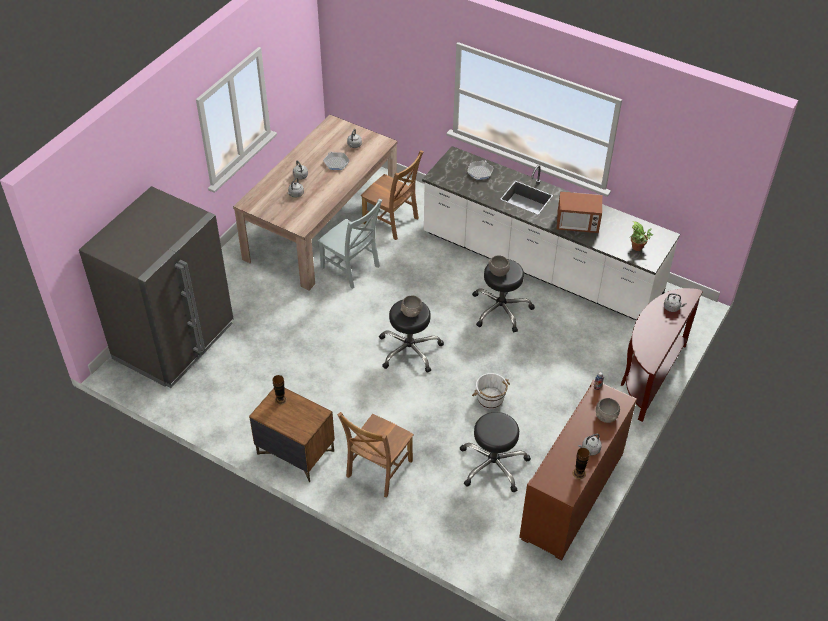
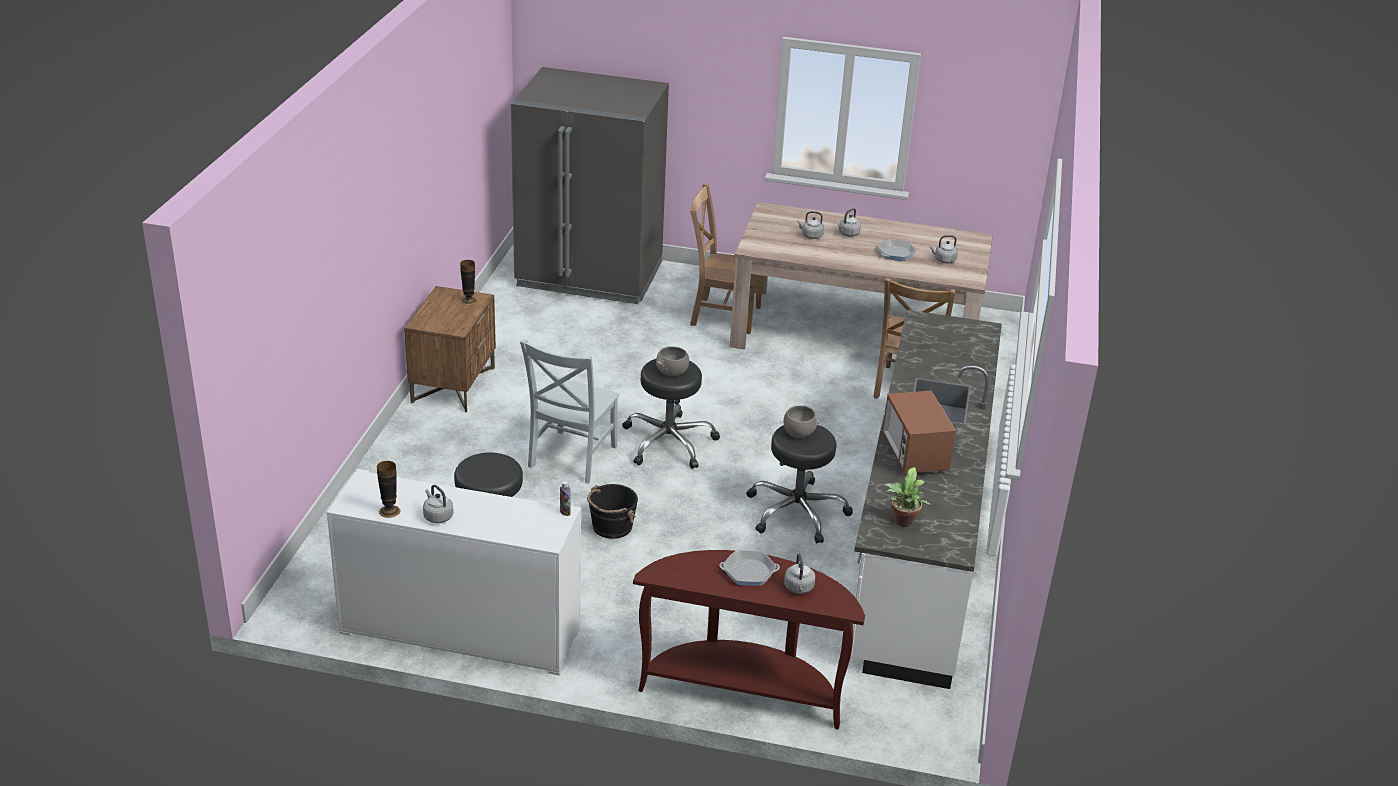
camera: 70 degrees right, 15 degrees down
(351, 268) = (791, 372): grey chair -> grey chair (571, 458)
(378, 470) = (446, 450): brown chair -> brown chair (722, 315)
(480, 172) = (962, 353): frying pan -> frying pan (749, 572)
(490, 399) = (611, 527): white bucket -> black bucket
(572, 495) = (460, 630): brown cabinet -> white cabinet
(606, 416) = (509, 526): grey bowl -> none

